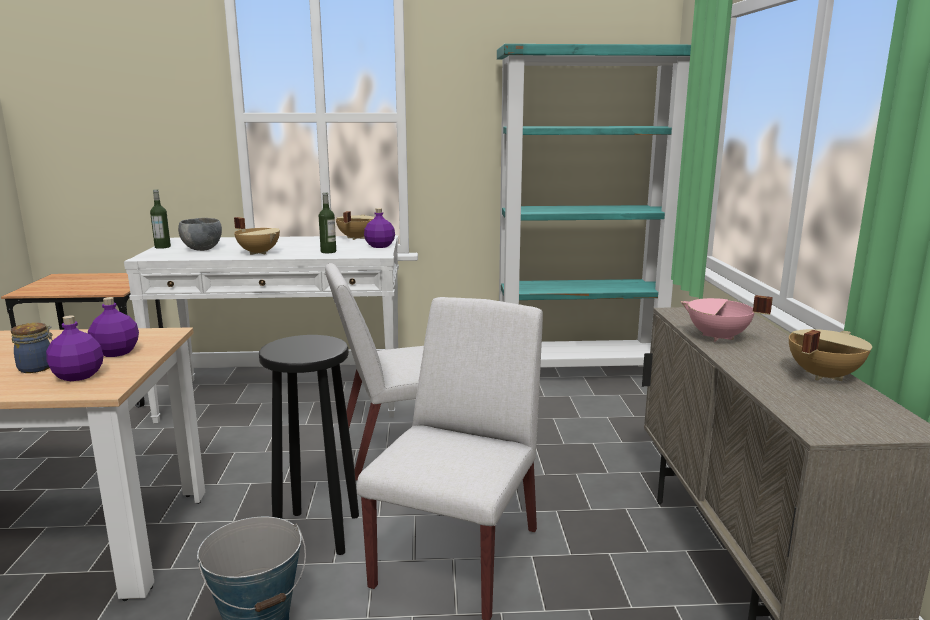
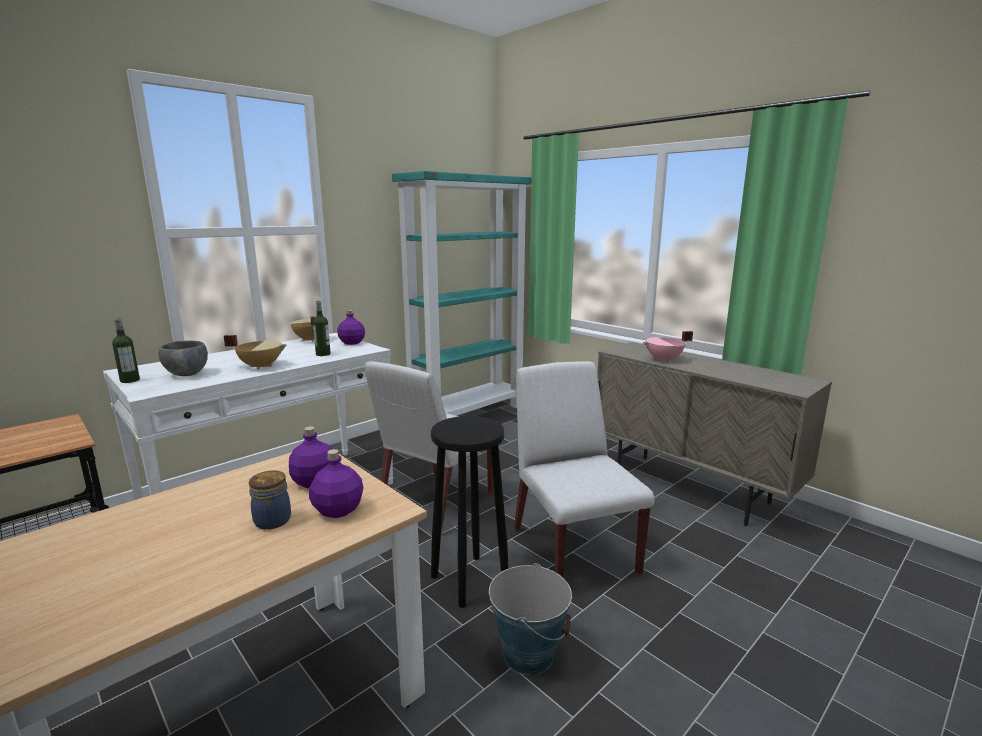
camera: 40 degrees left, 0 degrees up
(821, 375) = (740, 367): beige cooking pot -> none

